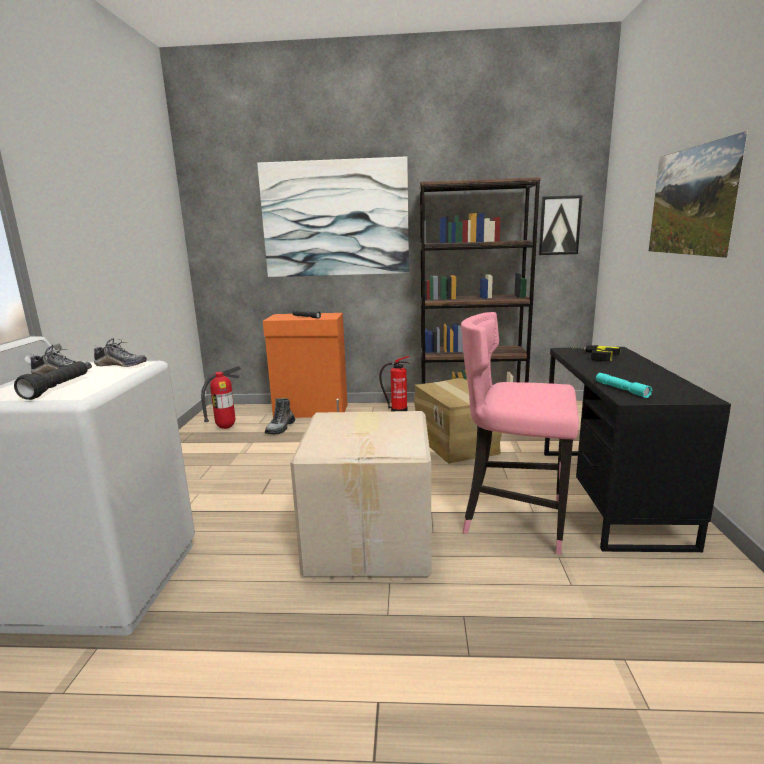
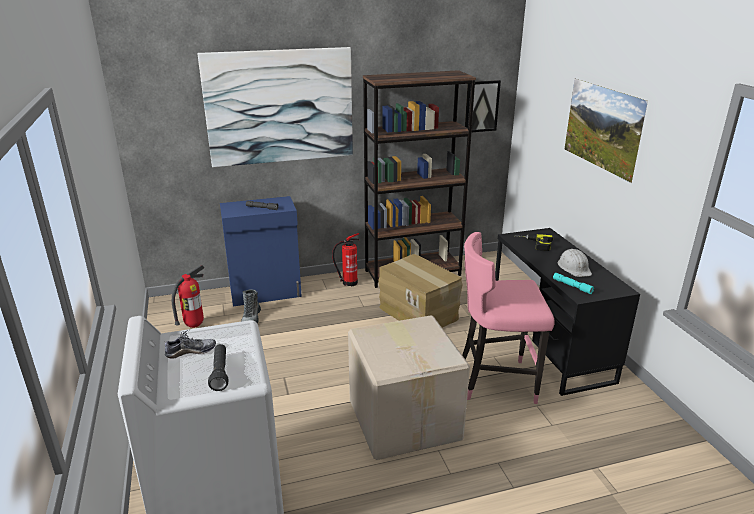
camera: 20 degrees left, 10 degrees up
(121, 365) = (226, 332): shoe -> none
(311, 411) = (266, 293): orange cabinet -> blue cabinet
(636, 376) = (574, 268): none -> white hard hat

